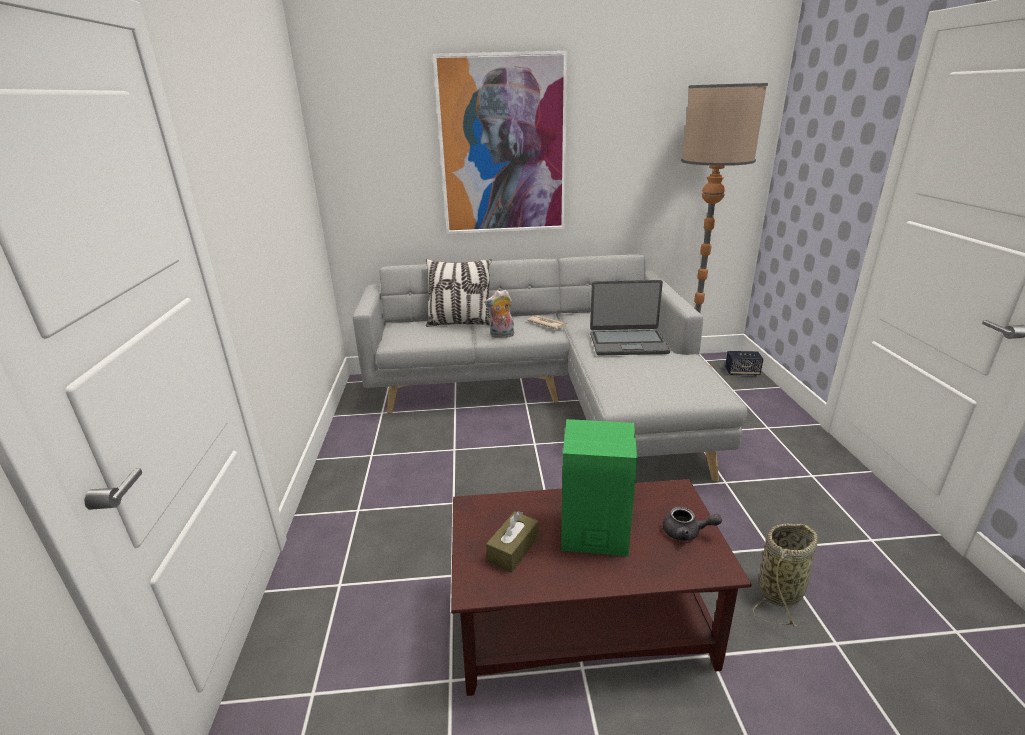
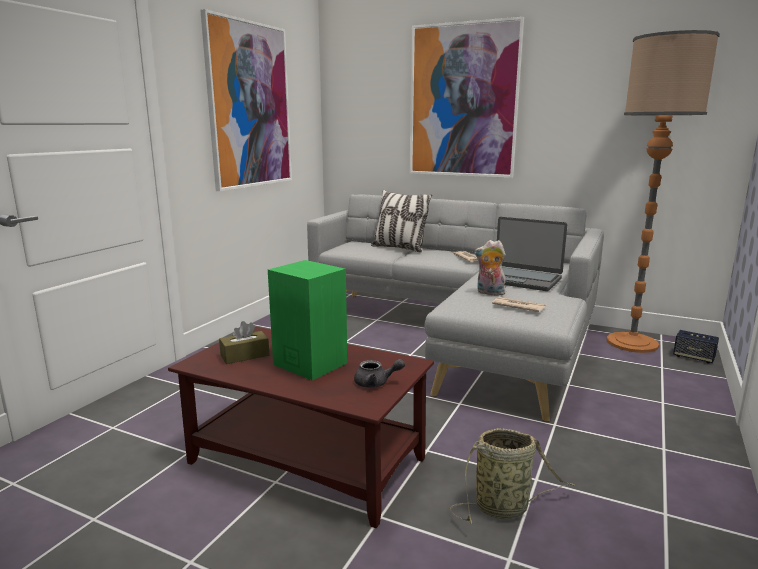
camera: 30 degrees right, 10 degrees down
(266, 181) = (249, 106): none -> picture
(501, 336) = (419, 259): plush toy -> plush toy (489, 293)
(673, 382) = (517, 306): none -> newspaper
(686, 533) = (376, 383): grey teapot -> grey teapot turned 45 degrees counterclockwise

